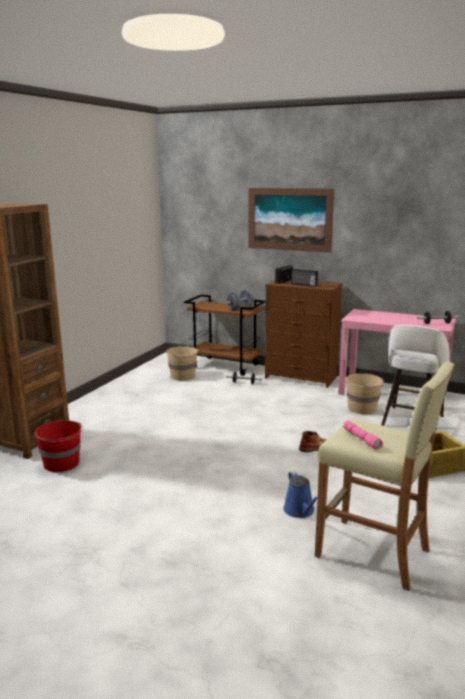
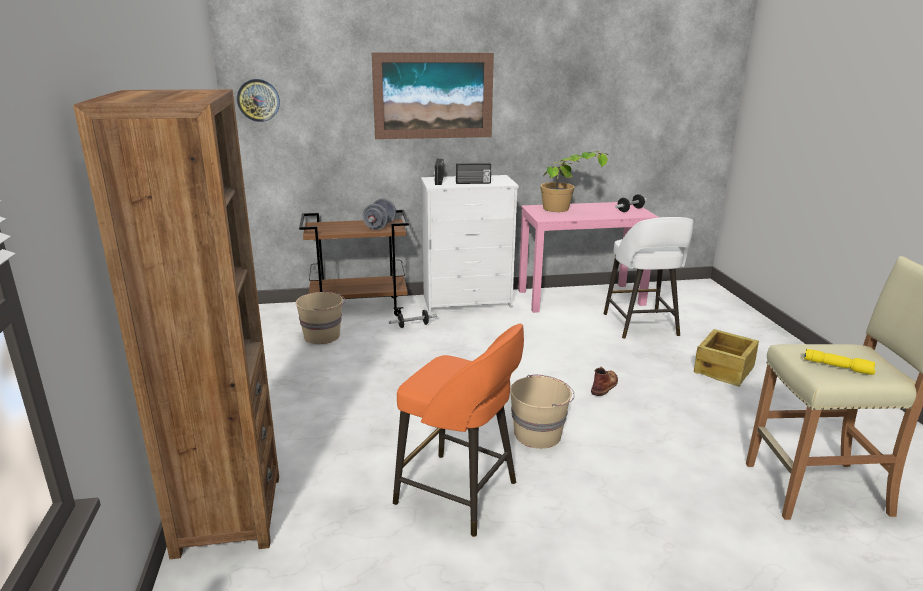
camera: 35 degrees left, 5 degrees up
(62, 464) = (337, 532): red bucket -> none
(139, 470) = (459, 494): none -> orange stool
(181, 217) = (258, 100): none -> wall clock
(300, 511) = (698, 471): blue watering can -> none
(301, 377) = (468, 301): brown dresser -> white dresser
(362, 439) = (838, 367): pink flashlight -> yellow flashlight
(363, 408) = (580, 323): beige bucket -> beige bucket (538, 434)
(379, 317) = (567, 211): none -> potted plant

